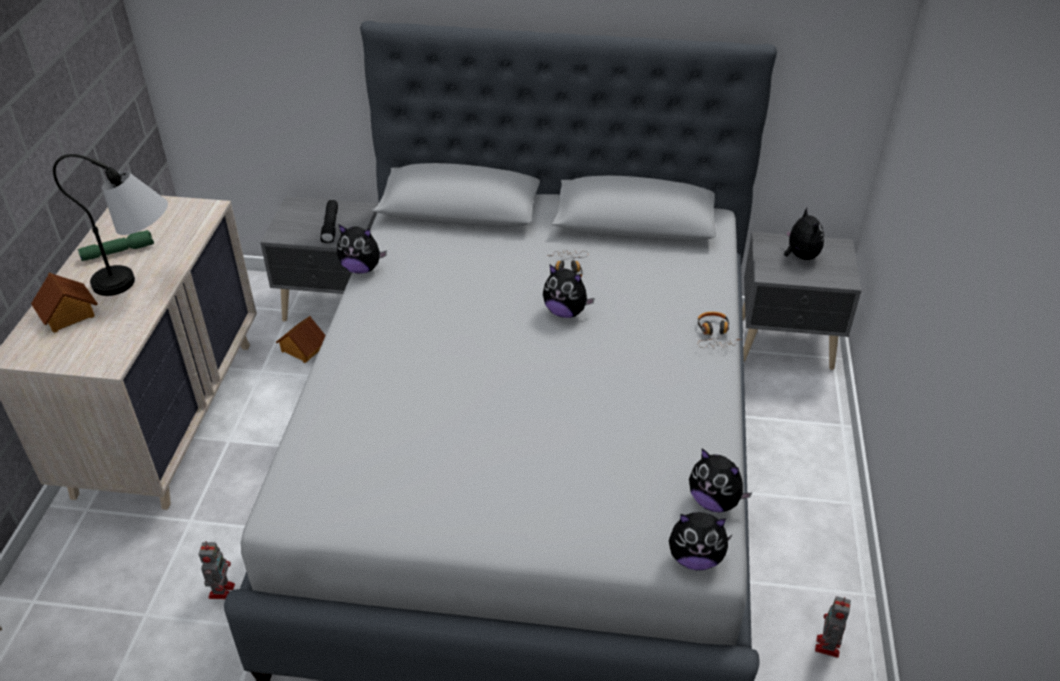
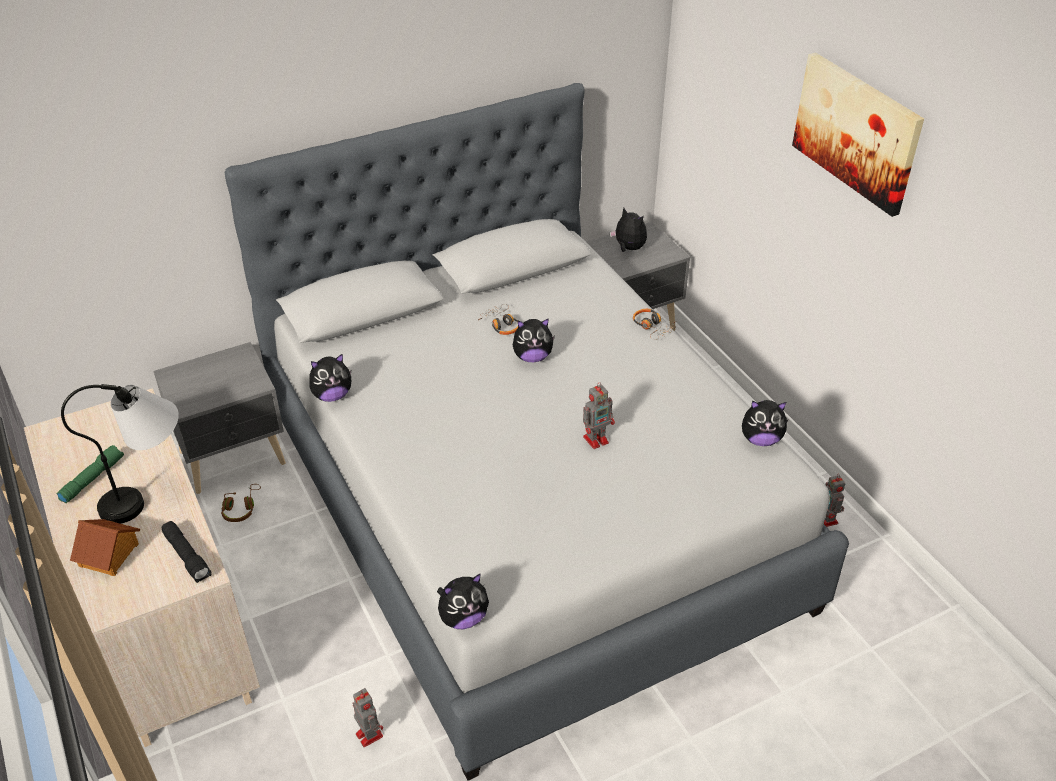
camera: 35 degrees left, 0 degrees up
(302, 349) = (241, 508): toy house -> brown headphones
(331, 227) = (229, 379): black flashlight -> black flashlight (188, 556)
(546, 416) = (597, 439): none -> toy robot
(695, 558) = (784, 481): plush toy -> plush toy (463, 618)
(991, 179) = (857, 132): none -> picture

